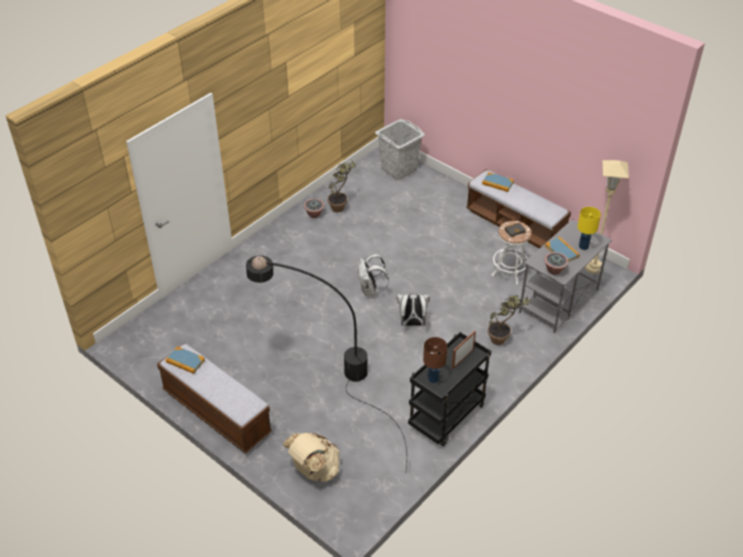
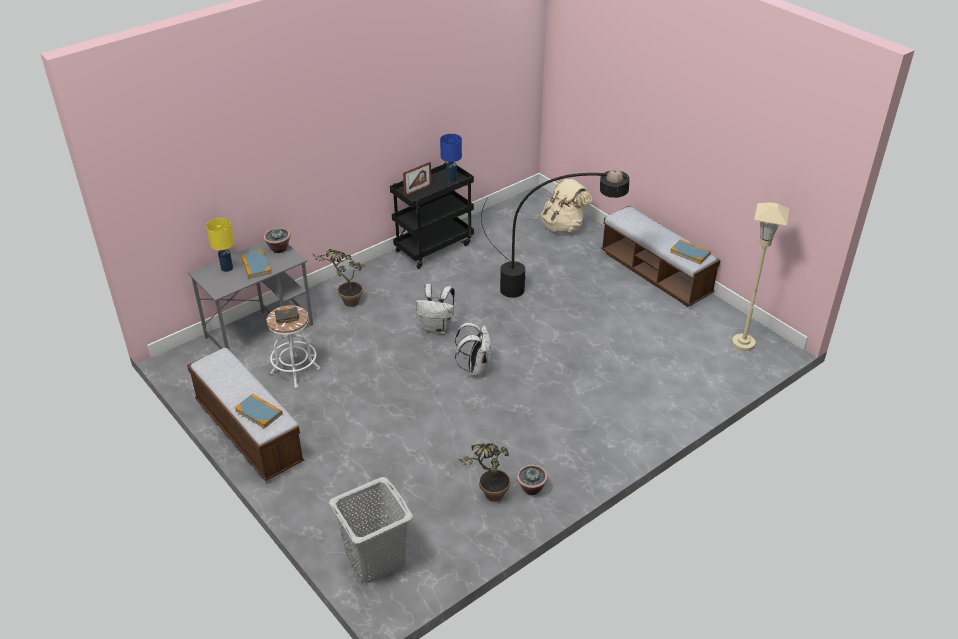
camera: 170 degrees left, 5 degrees down
(433, 378) = (451, 180): brown table lamp -> blue table lamp
(594, 267) = (189, 363): beige floor lamp -> beige floor lamp (743, 343)

